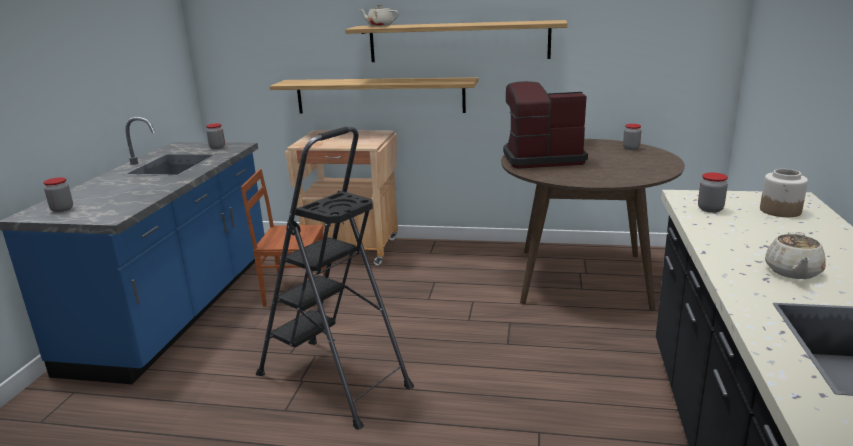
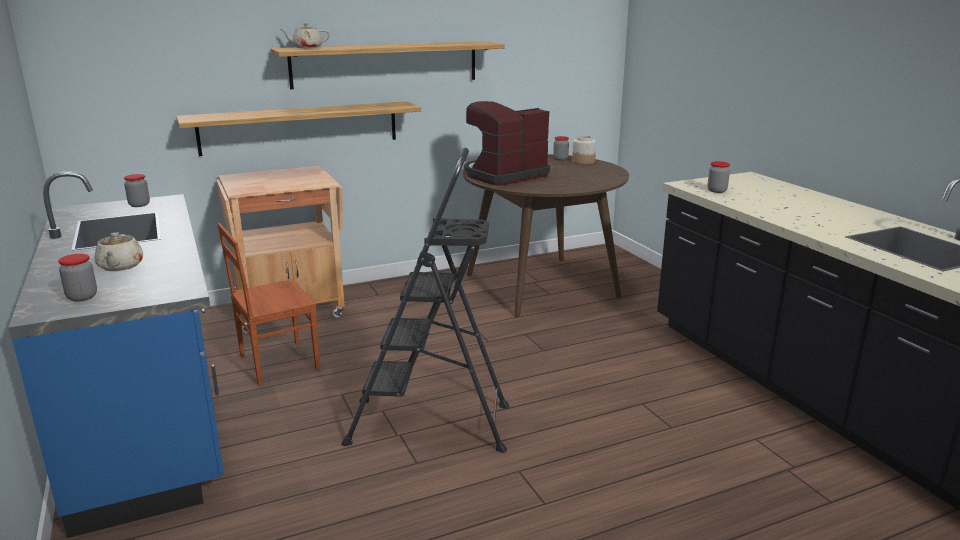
camera: 35 degrees left, 0 degrees up
(780, 211) = (756, 185): jar -> jar (583, 161)
(792, 272) = (825, 218): beige teapot -> beige teapot (120, 266)

